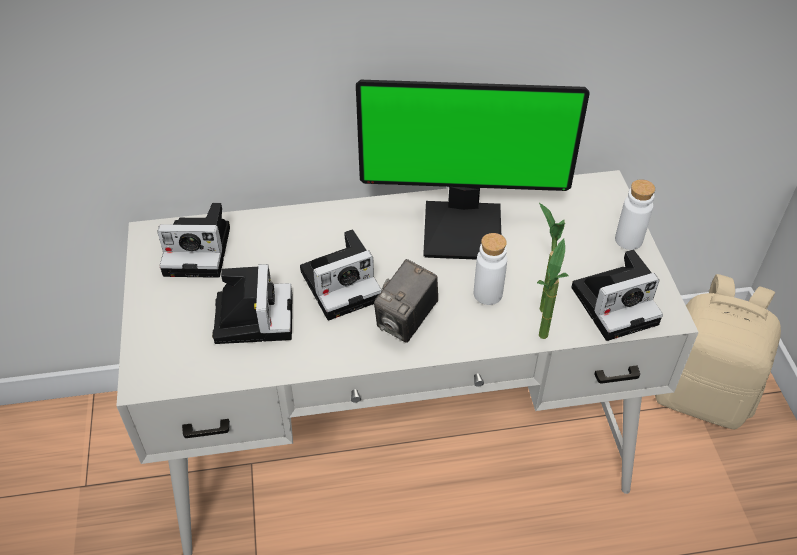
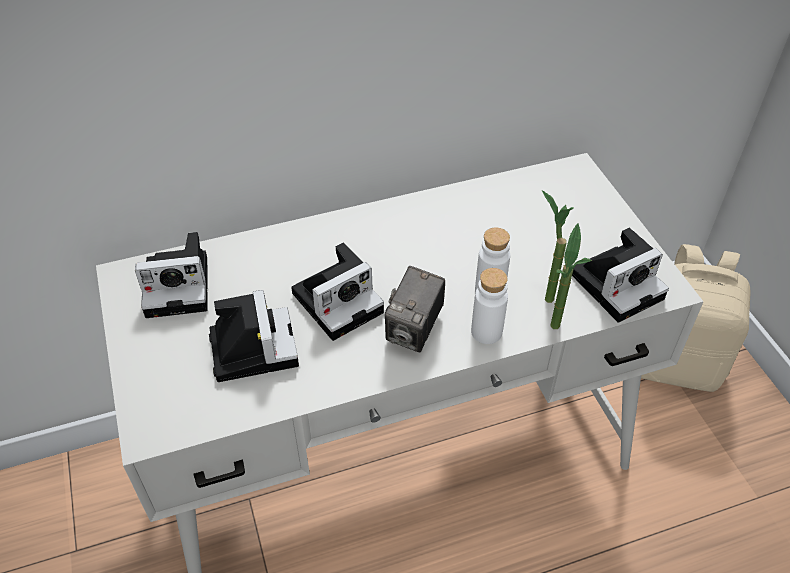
camera: 10 degrees left, 0 degrees up
(464, 228) = (449, 228): monitor -> none
(628, 240) = (613, 219): white bottle -> white bottle (486, 332)

